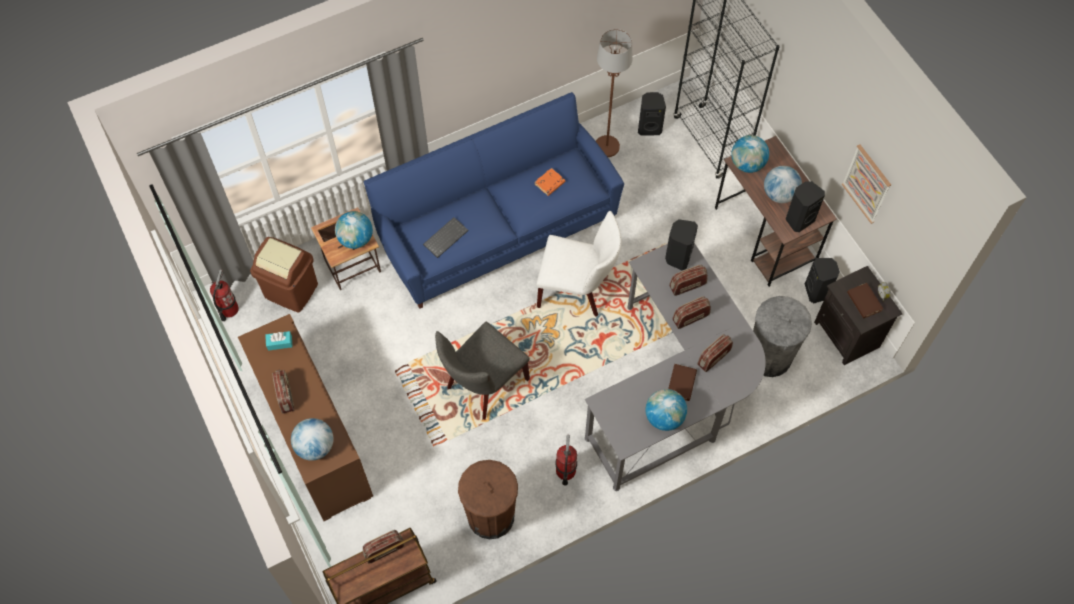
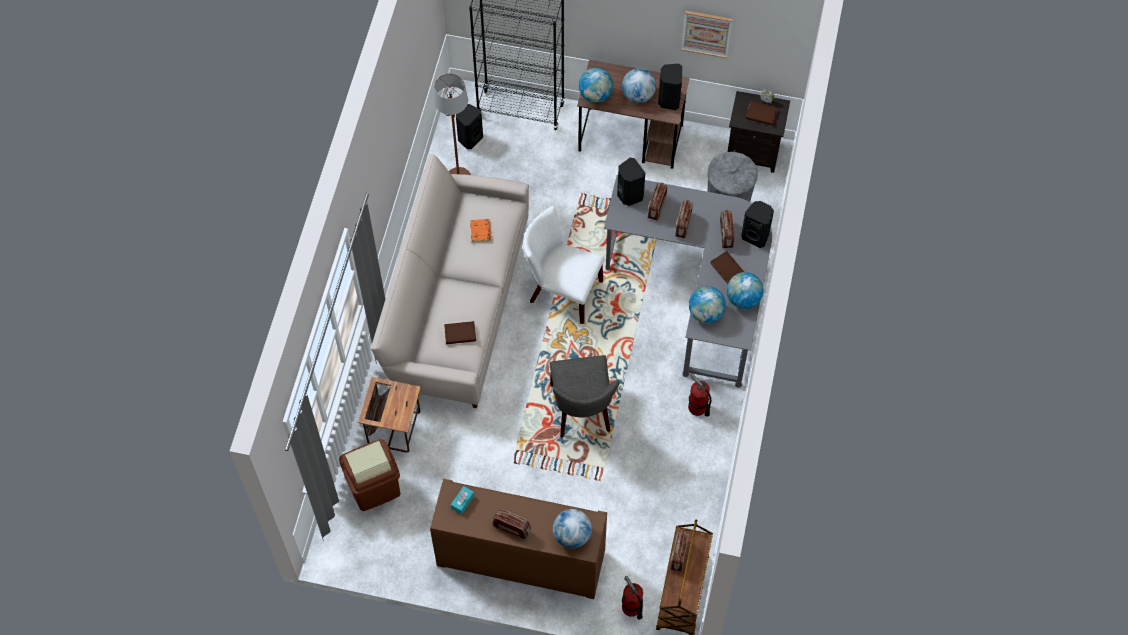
camera: 50 degrees left, 0 degrees up
(228, 309) = (348, 545): fire extinguisher -> fire extinguisher (631, 607)
(356, 239) = (399, 397): globe -> globe (705, 313)
(445, 237) = (460, 334): keyboard -> brown book
(490, 516) = (689, 482): brown trash can -> none
(496, 228) = (456, 305): blue sofa -> beige sofa
(577, 290) = (561, 291): white chair -> white chair turned 120 degrees counterclockwise
(817, 291) = (704, 142): black speaker -> black speaker (756, 236)

